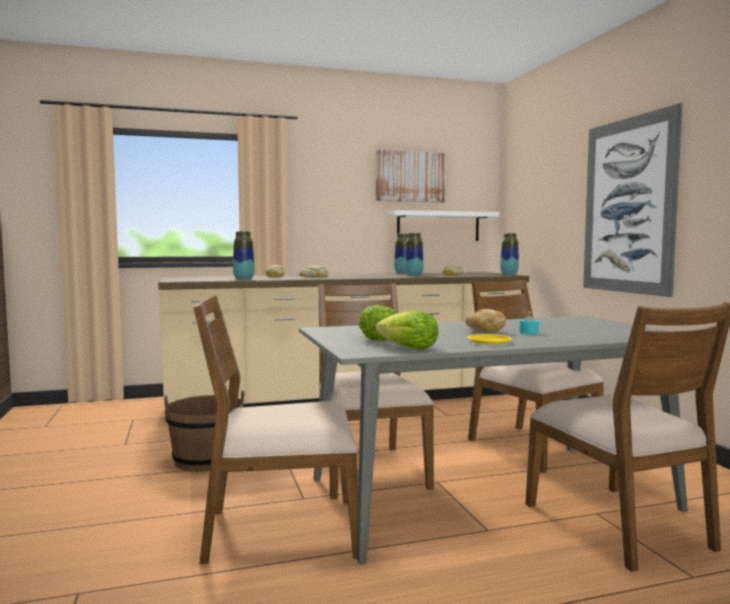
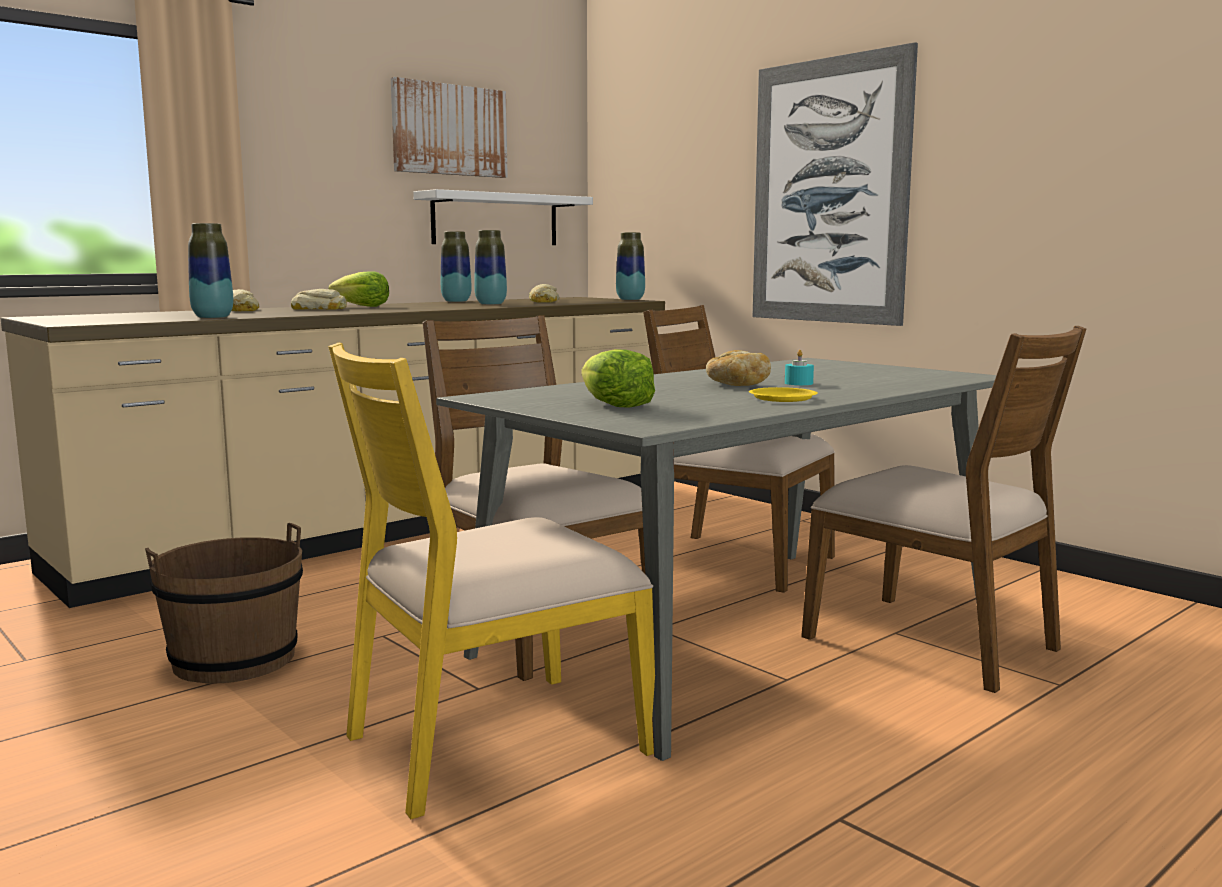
camera: 25 degrees left, 5 degrees up
(281, 530) = (494, 742): brown chair -> yellow chair
(409, 348) = (700, 415): lettuce -> lettuce (362, 306)

